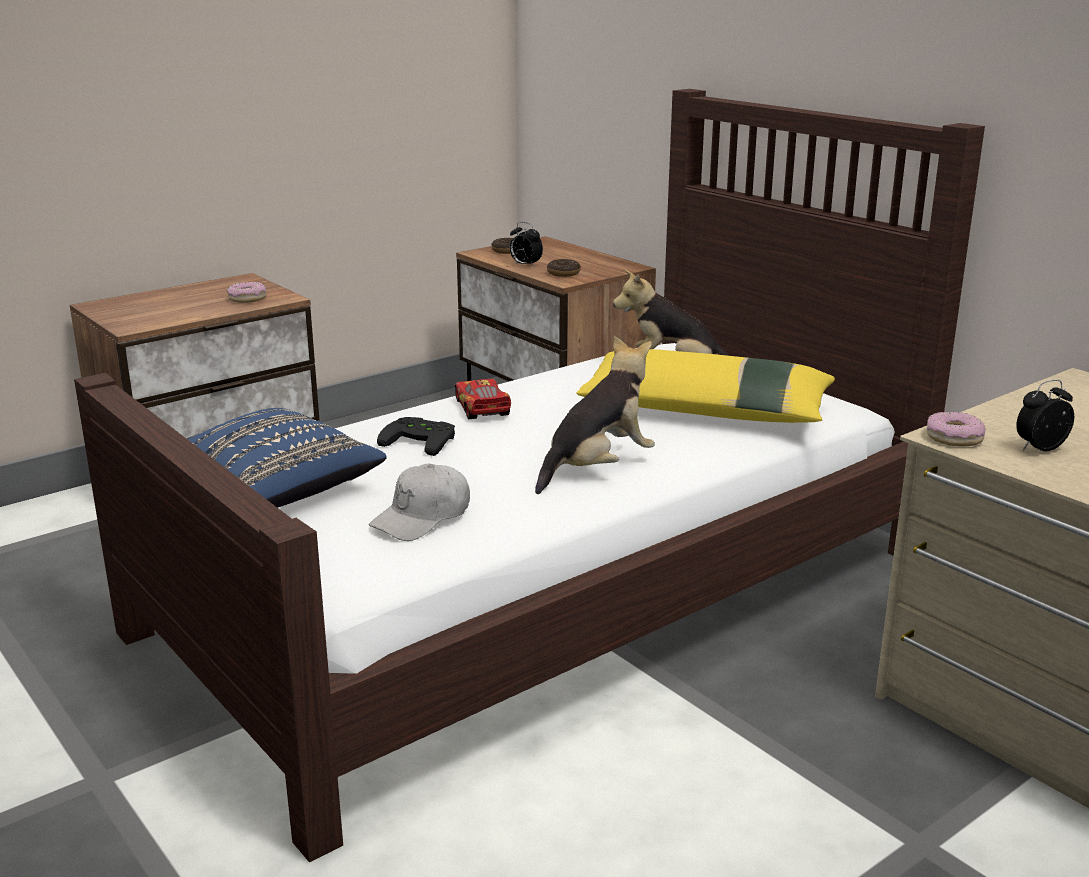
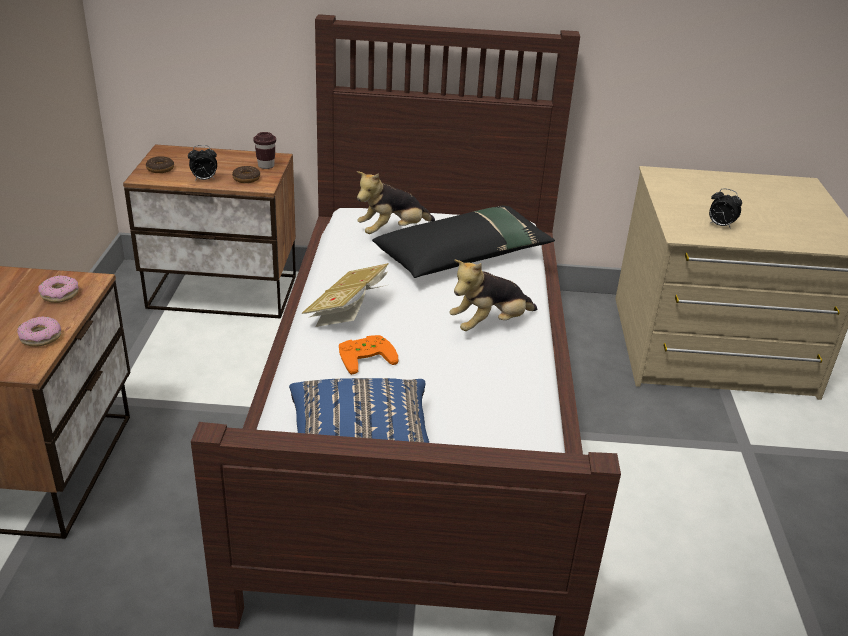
camera: 50 degrees left, 10 degrees up
(421, 440) = (365, 356): black game controller -> orange game controller
(422, 518) = (479, 411): white cap -> none
(482, 408) = (349, 312): toy car -> book
(597, 468) = (490, 324): plush toy -> plush toy turned 120 degrees counterclockwise
(605, 269) = (266, 166): none -> brown cup
(706, 410) = (464, 256): yellow pillow -> black pillow
(954, 438) = (686, 234): donut -> donut (40, 337)
(1039, 448) = (720, 225): alarm clock -> alarm clock turned 75 degrees counterclockwise

